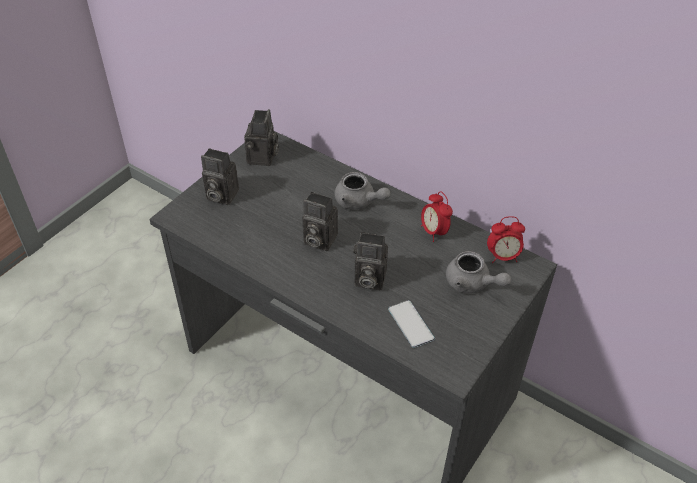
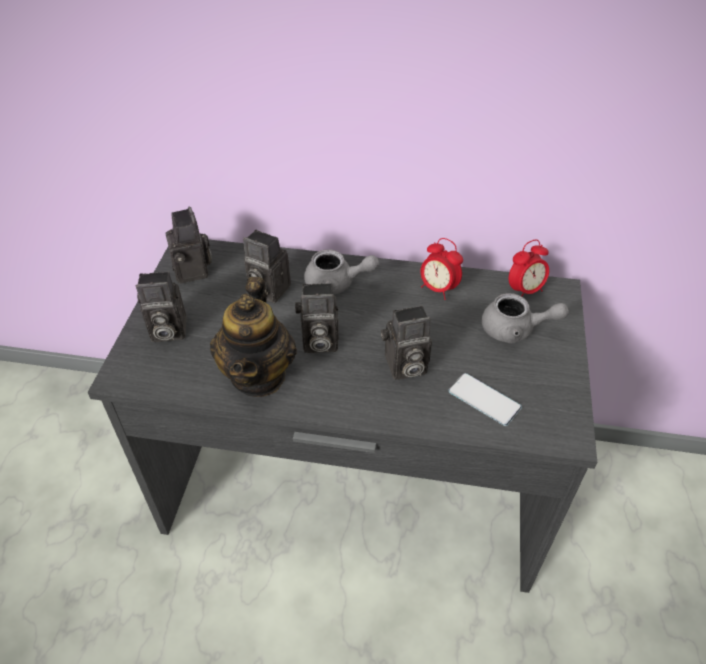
camera: 25 degrees left, 0 degrees up
(263, 248) = (259, 375): none -> teapot
(305, 189) = (266, 290): none -> camera

